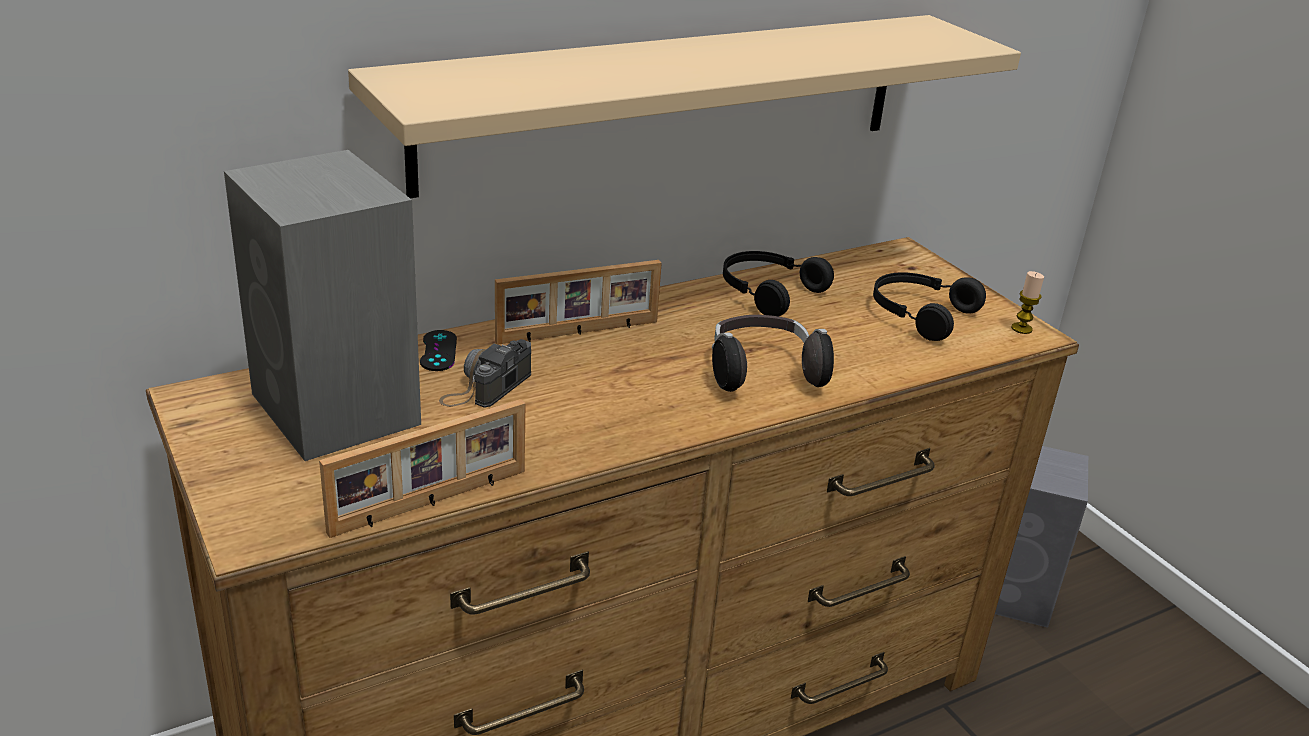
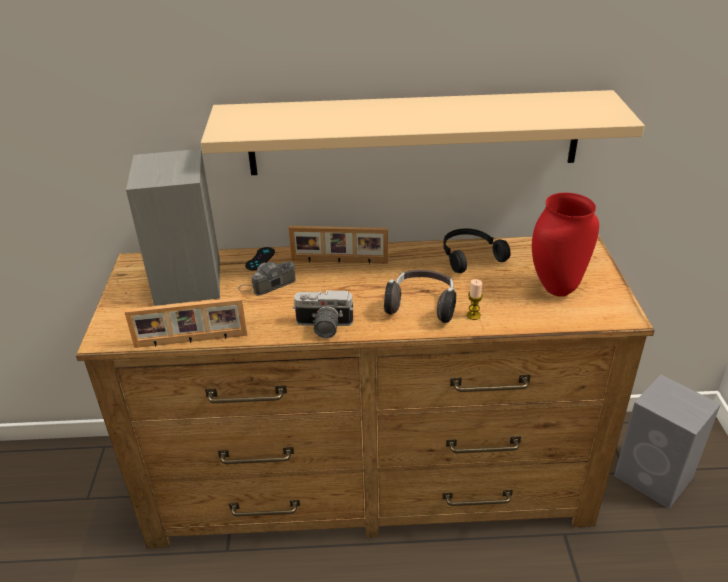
camera: 30 degrees right, 5 degrees up
(641, 433) = (323, 327): none -> camera
(919, 314) = (555, 288): black headphones -> red vase
(1021, 328) = (619, 311): candle -> candle (473, 315)

